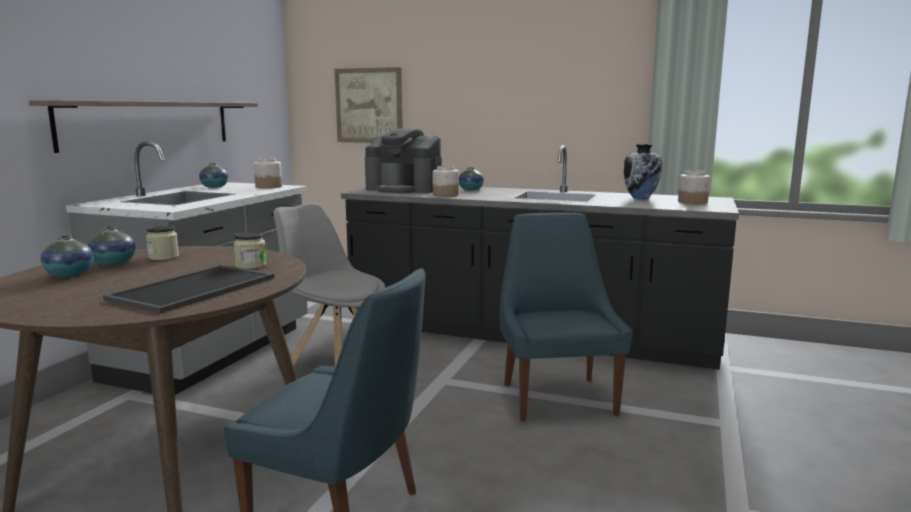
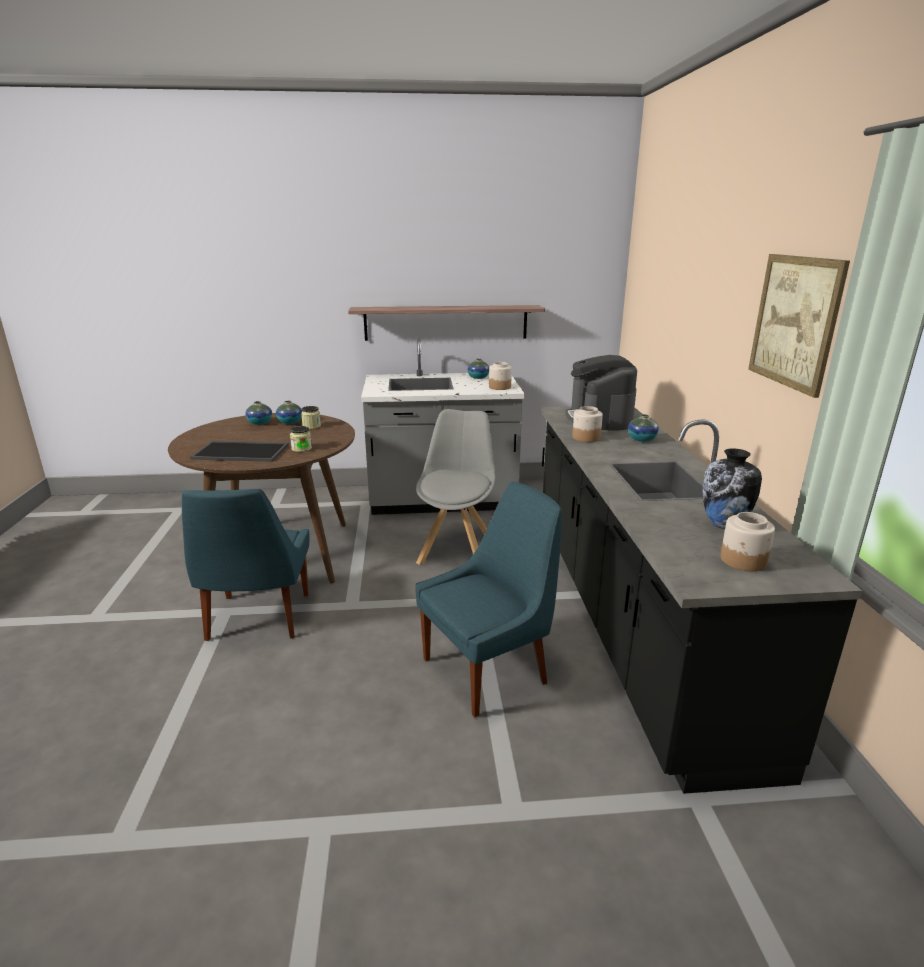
camera: 65 degrees right, 10 degrees up
(369, 105) = (655, 319): picture -> picture (794, 322)

